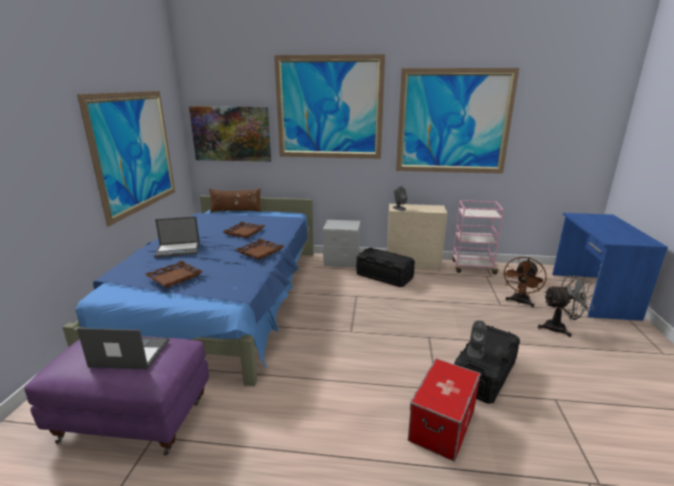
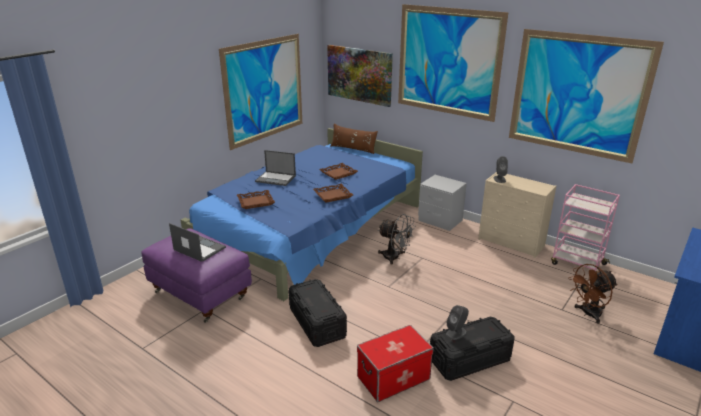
camera: 30 degrees right, 5 degrees up
(384, 276) = (468, 246): black storage box -> black storage box (317, 323)
(560, 328) = (602, 351): grey fan -> grey fan (395, 258)

